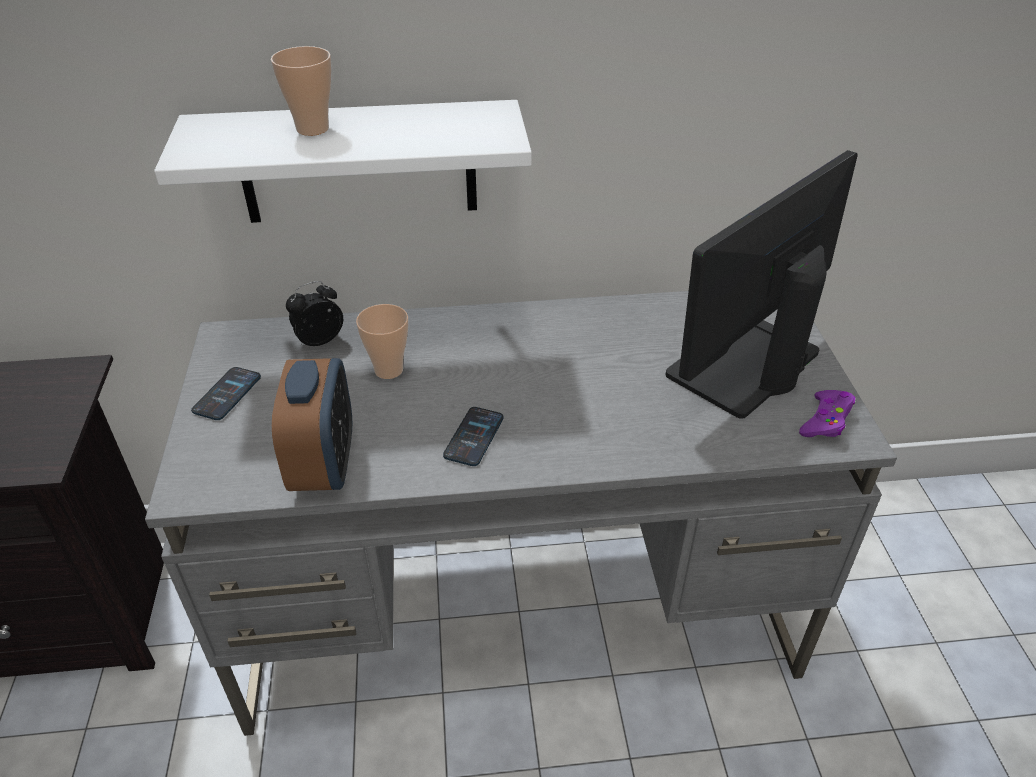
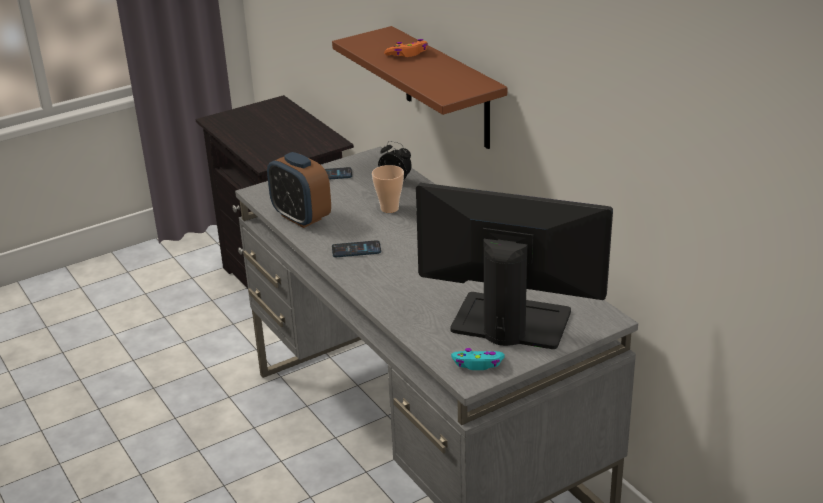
camera: 65 degrees right, 10 degrees down
(312, 129) = (408, 54): cup -> orange game controller
(324, 465) = (301, 217): alarm clock -> alarm clock turned 75 degrees clockwise
(358, 162) = (446, 88): white shelf -> brown shelf
(826, 420) = (478, 364): purple game controller -> turquoise game controller

